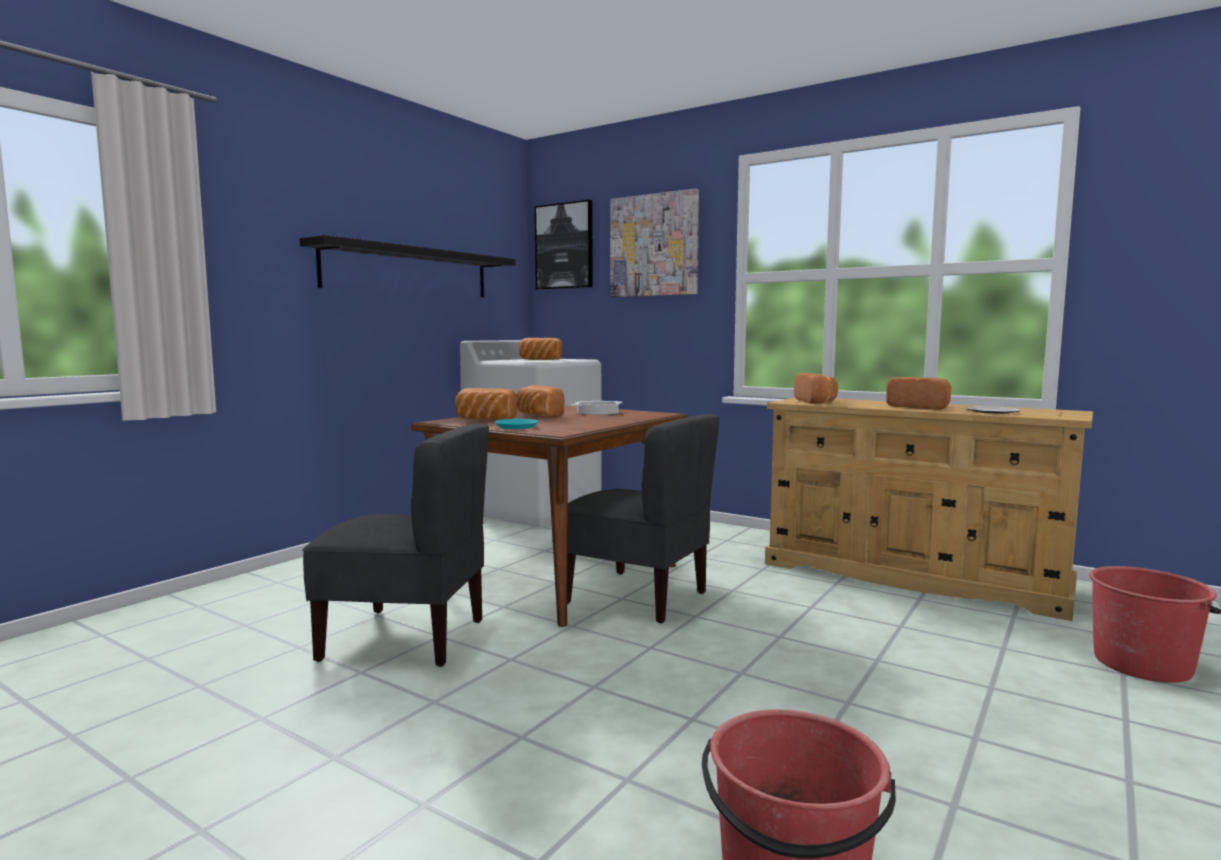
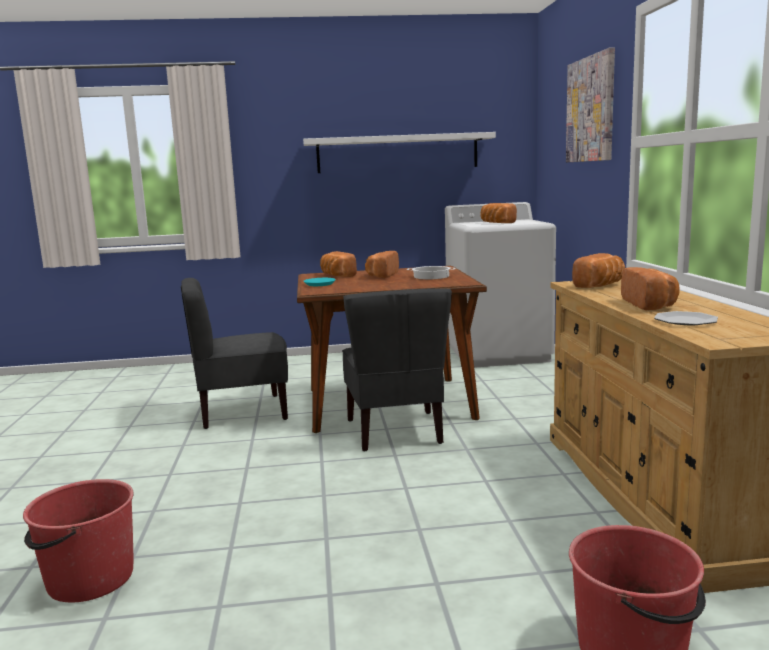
camera: 50 degrees right, 5 degrees up
(406, 638) = (242, 412): grey chair -> grey chair turned 105 degrees clockwise
(409, 272) = (397, 153): black shelf -> white shelf
(564, 246) = (551, 113): picture -> none

